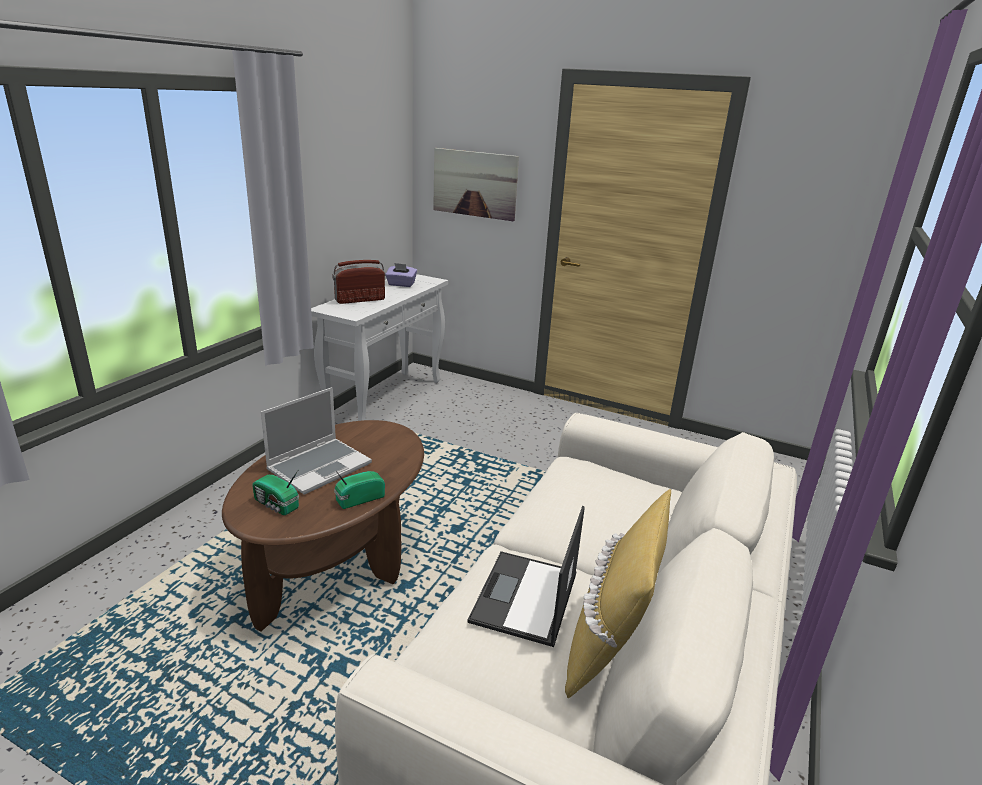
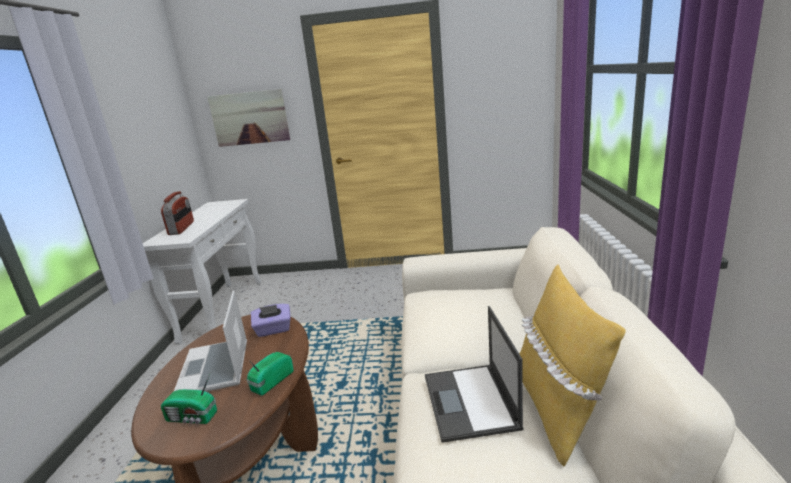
camera: 20 degrees left, 5 degrees down
(320, 466) = (215, 369): laptop -> laptop turned 150 degrees clockwise
(360, 300) = (182, 228): radio -> radio turned 135 degrees clockwise
(401, 284) = (210, 210): purple tissue box -> purple tissue box (273, 330)

